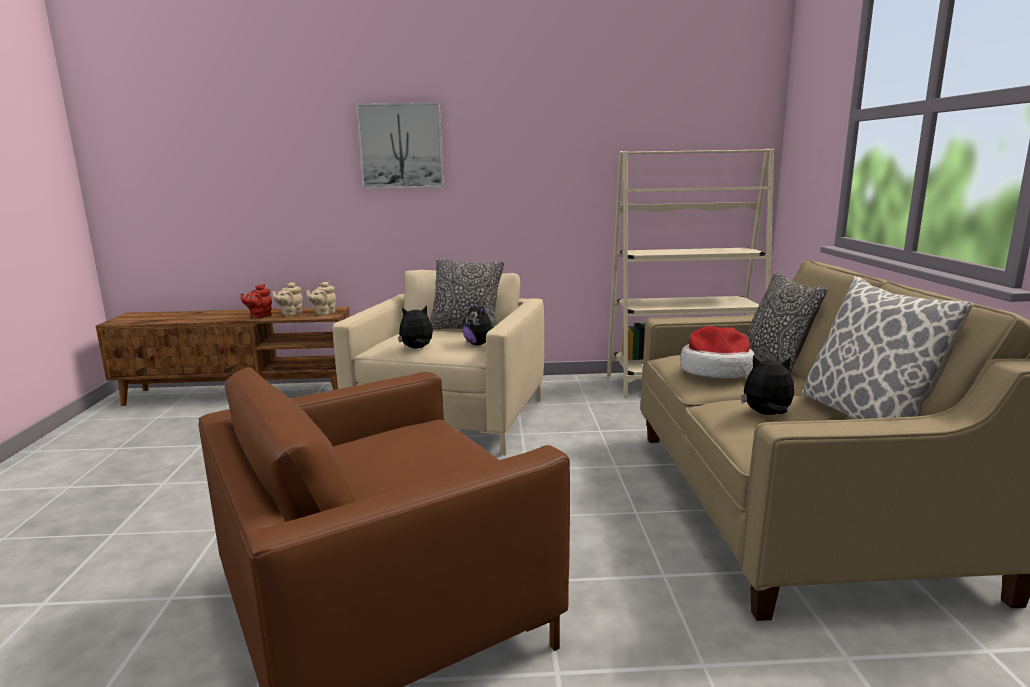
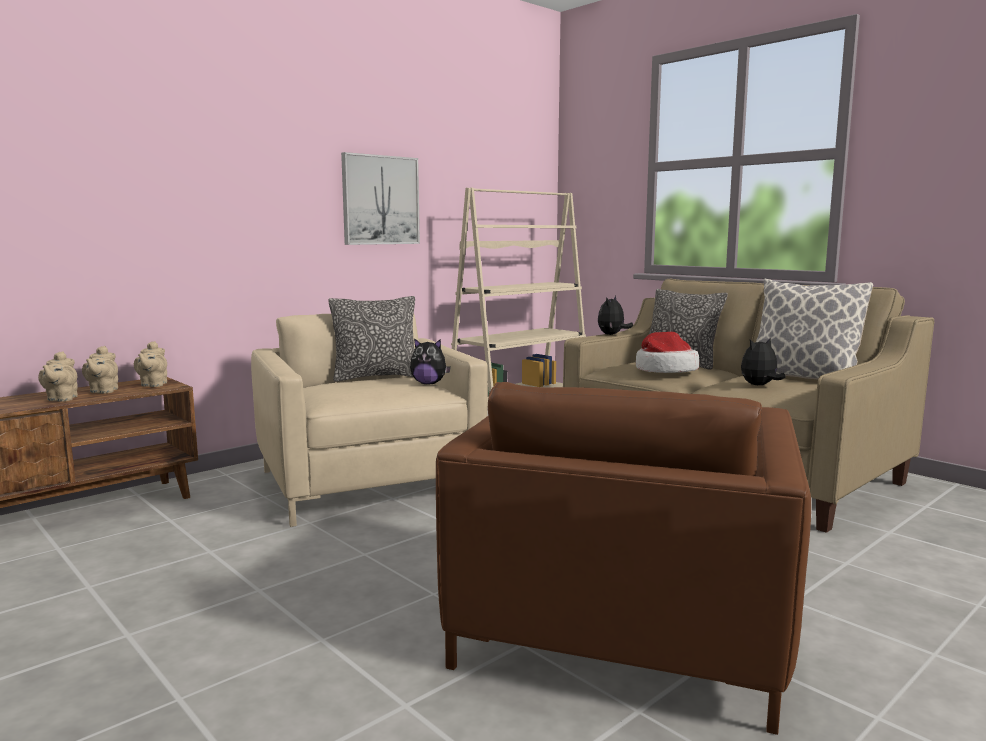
camera: 40 degrees left, 5 degrees down
(259, 316) = (61, 399): red teapot -> beige teapot
(401, 146) = (230, 168): picture -> picture (380, 200)
(417, 348) = (377, 395): plush toy -> plush toy (612, 335)

